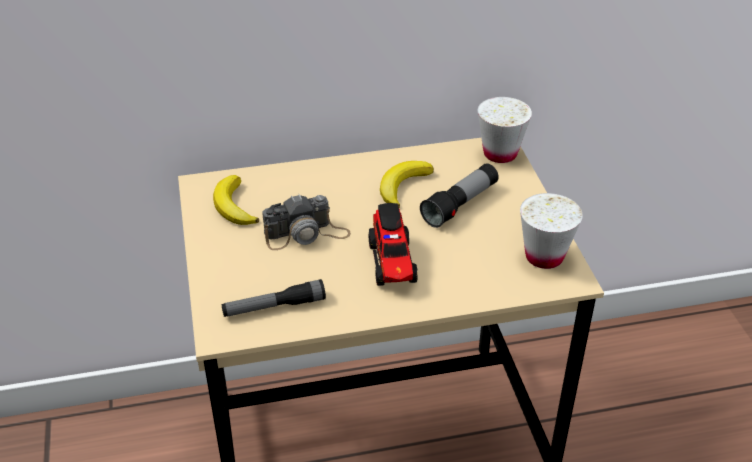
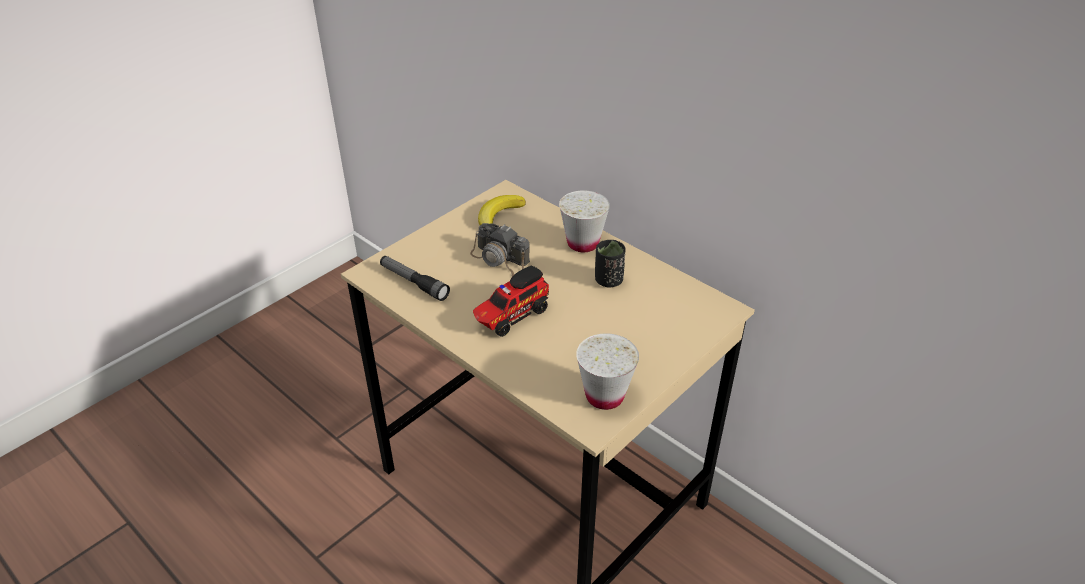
camera: 55 degrees right, 0 degrees up
(403, 186) = (608, 280): banana -> black cup
(460, 205) = (619, 320): flashlight -> none
(500, 154) = (714, 313): white cup -> white cup (583, 243)

